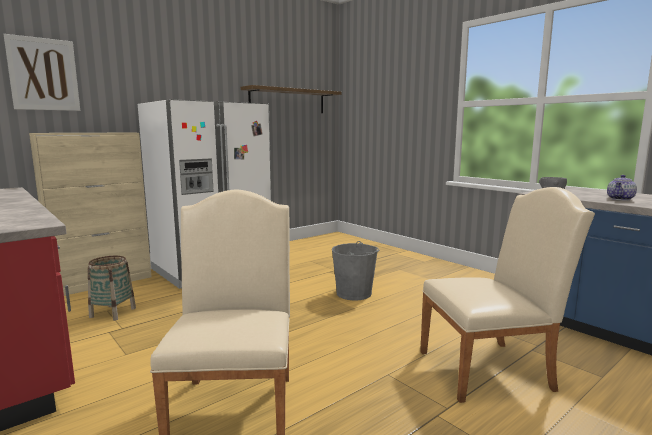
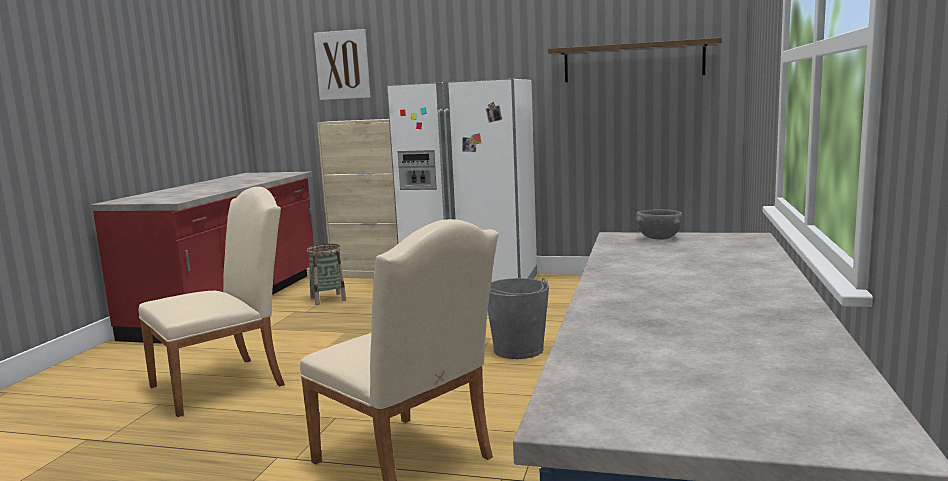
camera: 55 degrees right, 0 degrees up
(621, 199) = (657, 265): teapot -> none

